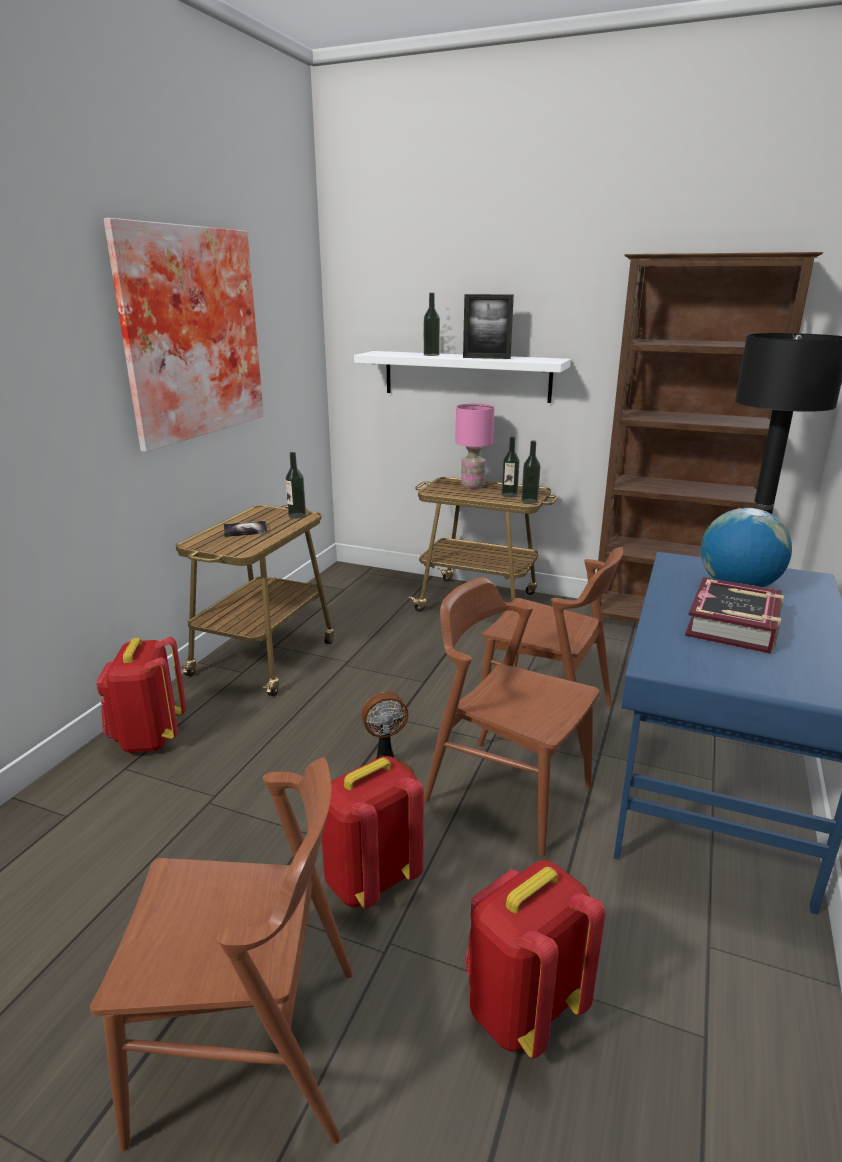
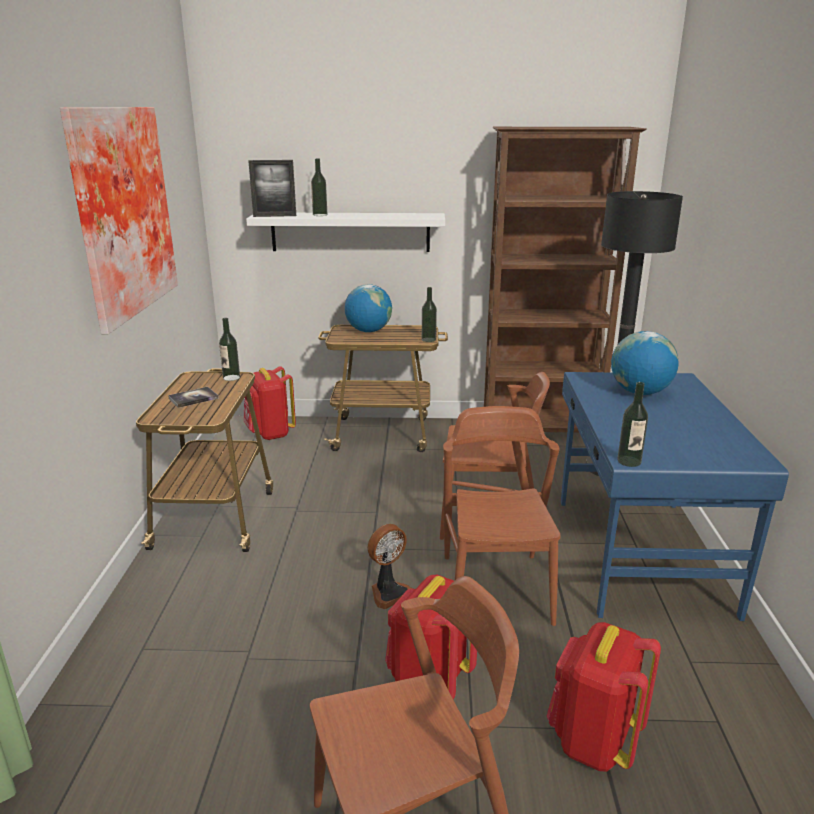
camera: 20 degrees left, 0 degrees up
(148, 738) = (148, 616): red backpack -> red backpack (270, 434)
(472, 486) = (368, 331): pink table lamp -> globe
(486, 358) = (374, 216): picture frame -> picture frame (274, 216)
(507, 793) = (496, 588): brown chair -> brown chair turned 75 degrees clockwise
(509, 495) = (407, 336): bottle -> bottle (629, 461)
(733, 625) = (657, 421): book -> none

